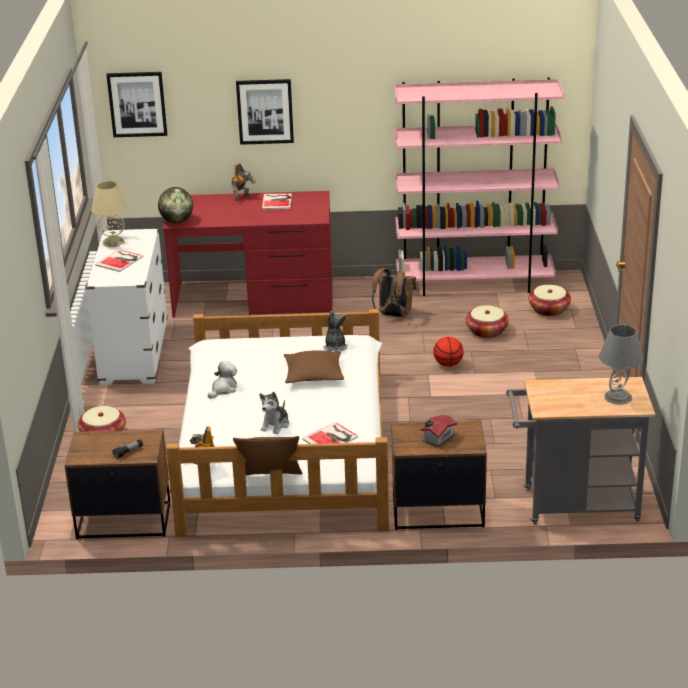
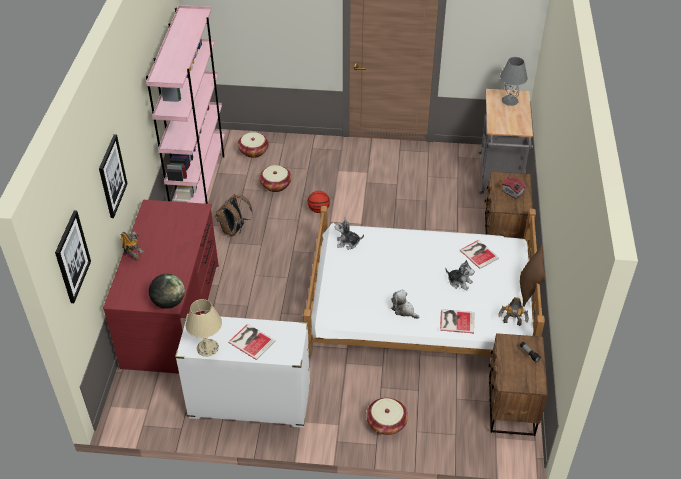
camera: 85 degrees left, 15 degrees up
(277, 201) = (152, 232): book -> book (456, 321)
(313, 374) = (388, 257): brown pillow -> none

